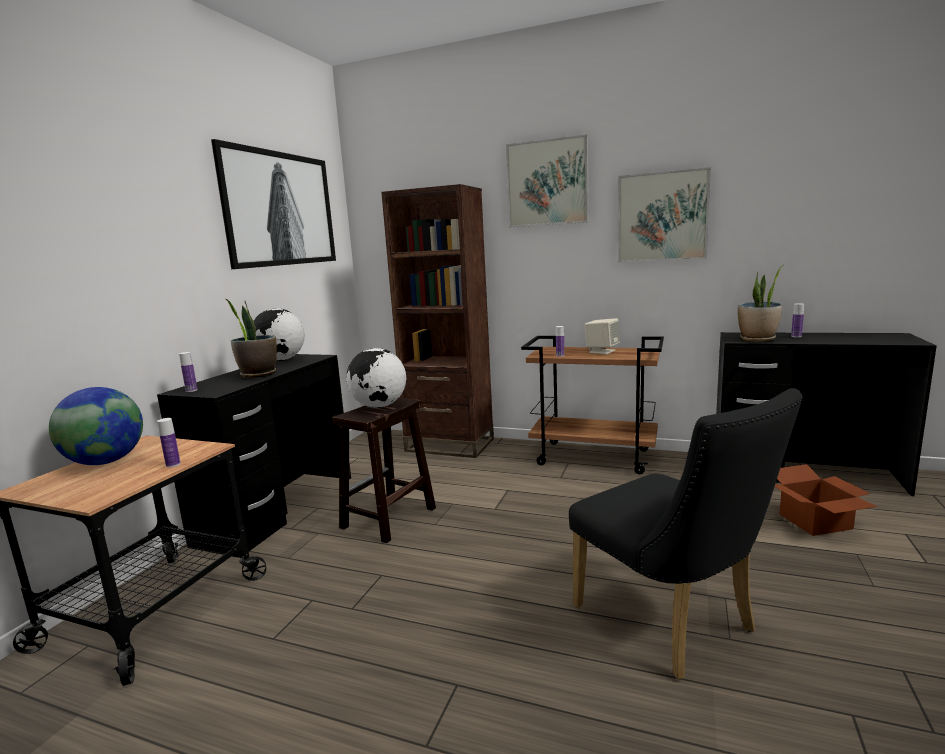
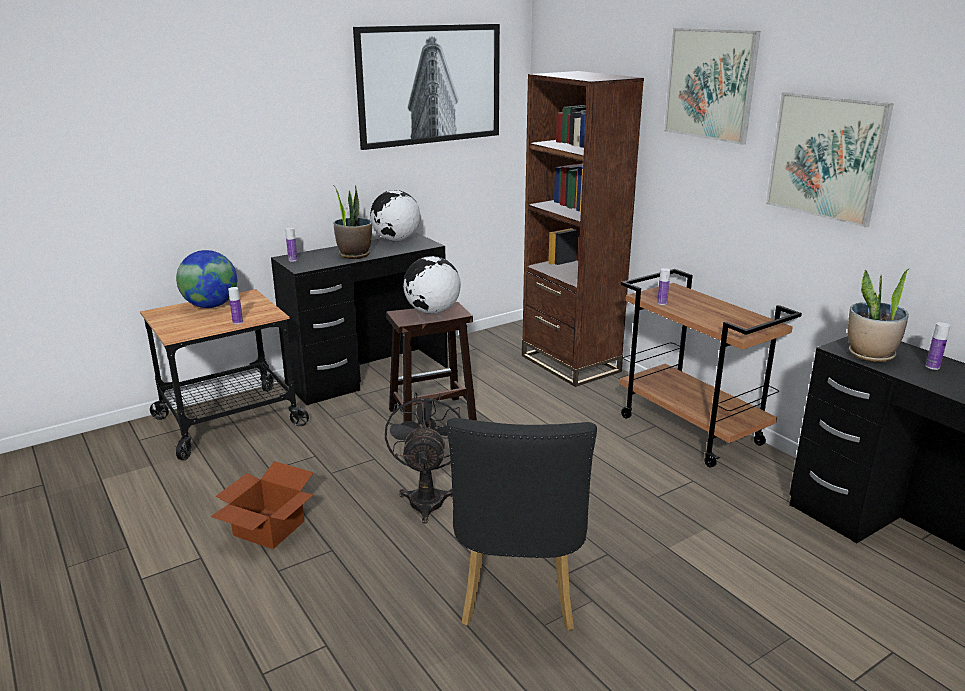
camera: 35 degrees right, 10 degrees up
(480, 585) = (427, 497): none -> black fan
(602, 351) = (716, 311): beige speaker -> none
(815, 522) = (809, 593): cardboard box -> cardboard box (267, 529)

